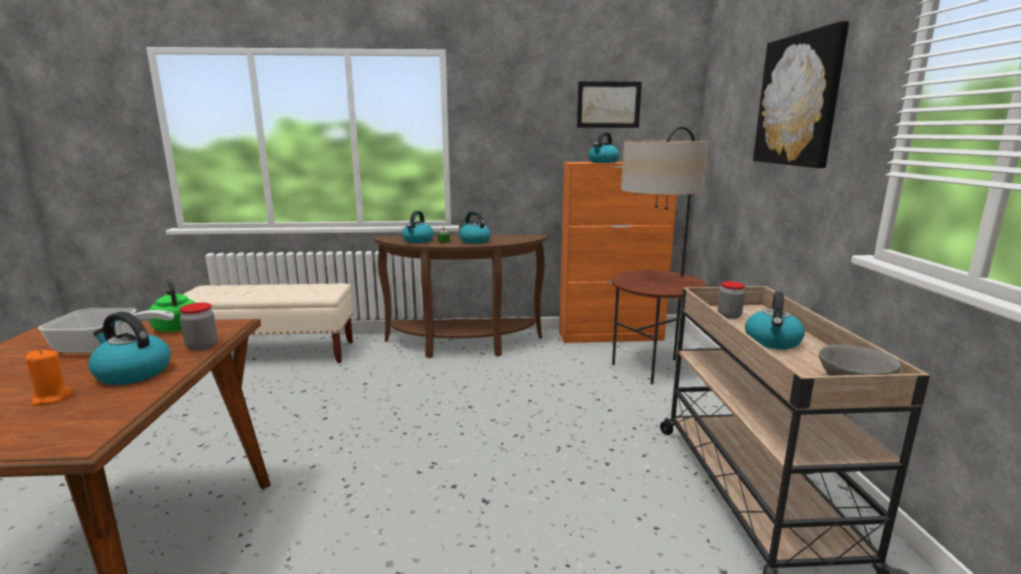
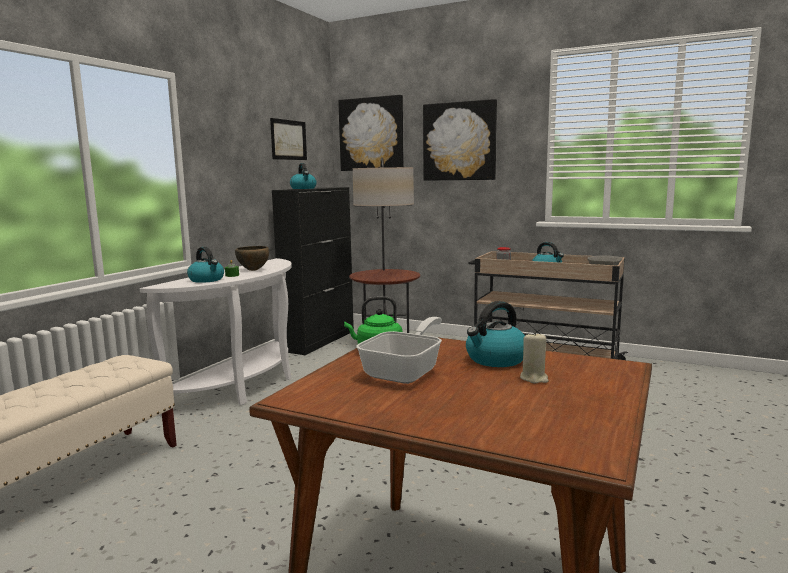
camera: 60 degrees left, 5 degrees down
(52, 398) = (534, 378): orange candle -> beige candle
(202, 346) = (449, 343): jar -> none
(463, 346) = (245, 387): brown console table -> white console table
(474, 241) = (253, 270): kettle -> brown bowl
(611, 336) = (319, 340): orange cabinet -> black cabinet
(727, 92) = (371, 134): none -> picture

